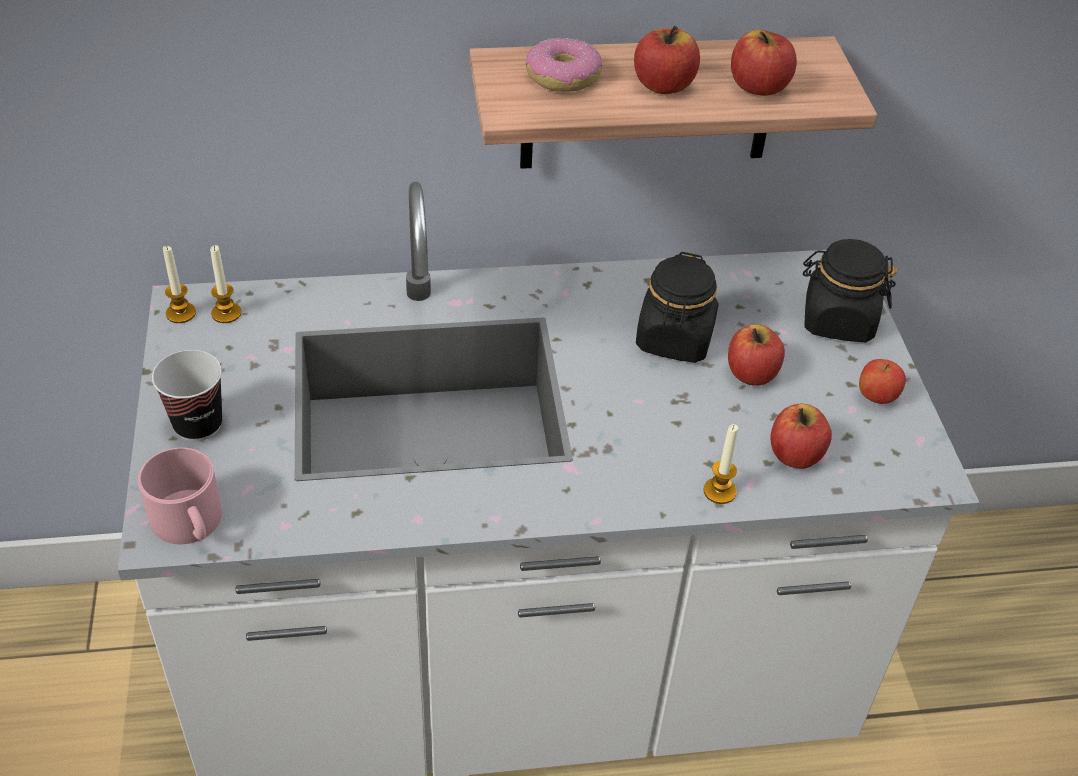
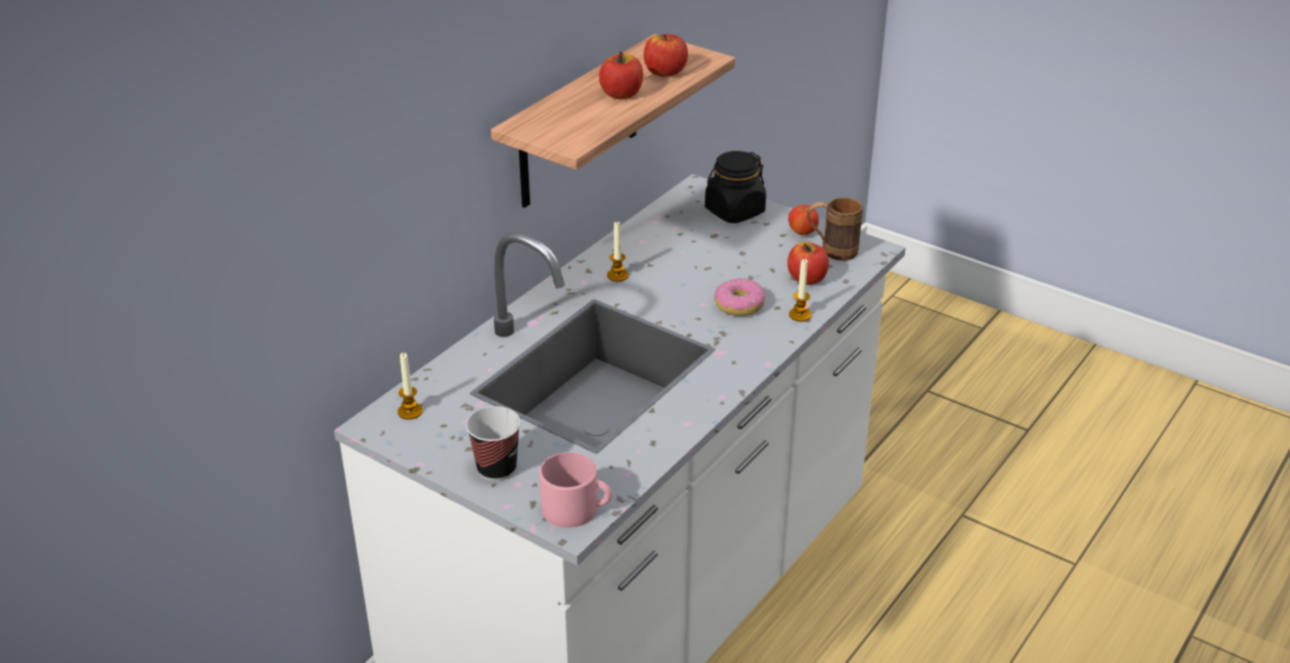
camera: 45 degrees left, 10 degrees down
(181, 313) = (381, 430): candle -> candle (617, 275)
(563, 77) = (566, 116): donut -> donut (739, 305)
(674, 339) = (674, 267): black jar -> none
(751, 373) = (734, 258): apple -> none
(875, 443) = (831, 252): none -> brown mug

